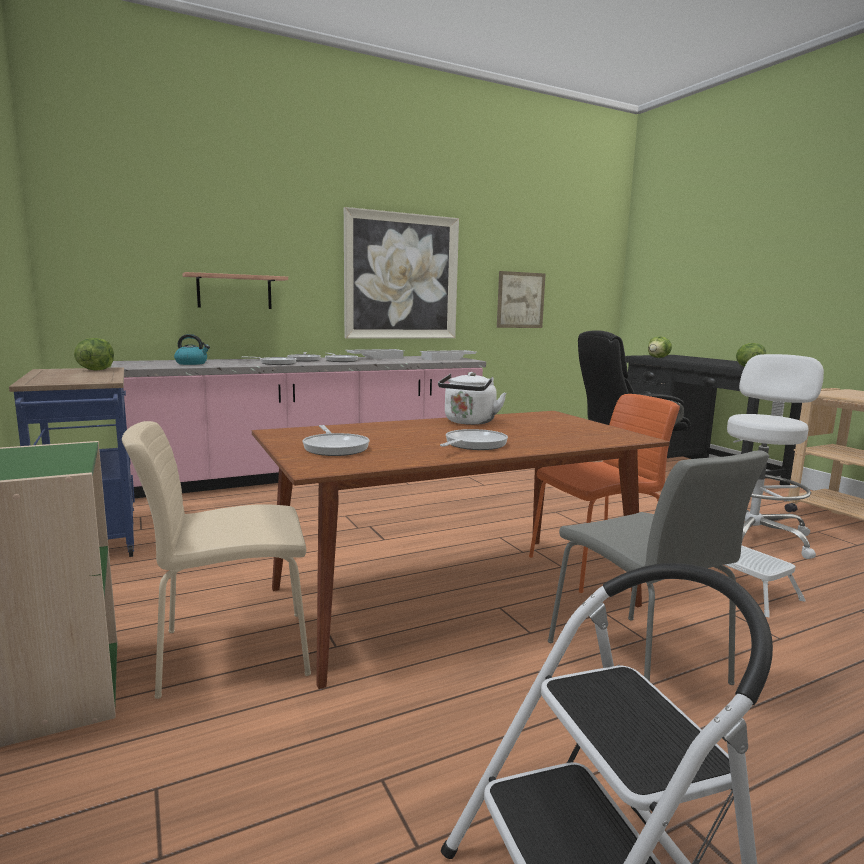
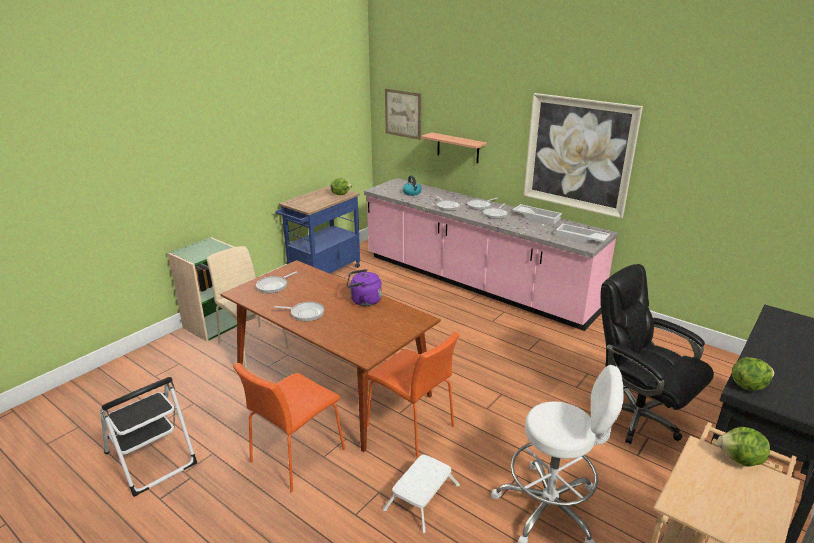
camera: 65 degrees right, 15 degrees up
(469, 422) = (364, 301): white kettle -> purple kettle
(520, 300) = (713, 197): picture -> picture (403, 113)
(641, 665) = (295, 457): grey chair -> orange chair
(658, 357) = (775, 324): lettuce -> lettuce (740, 460)

